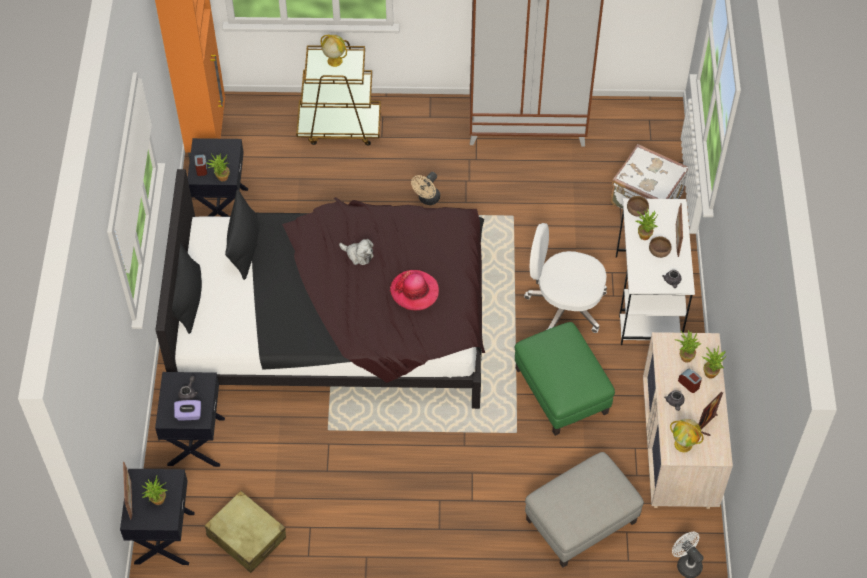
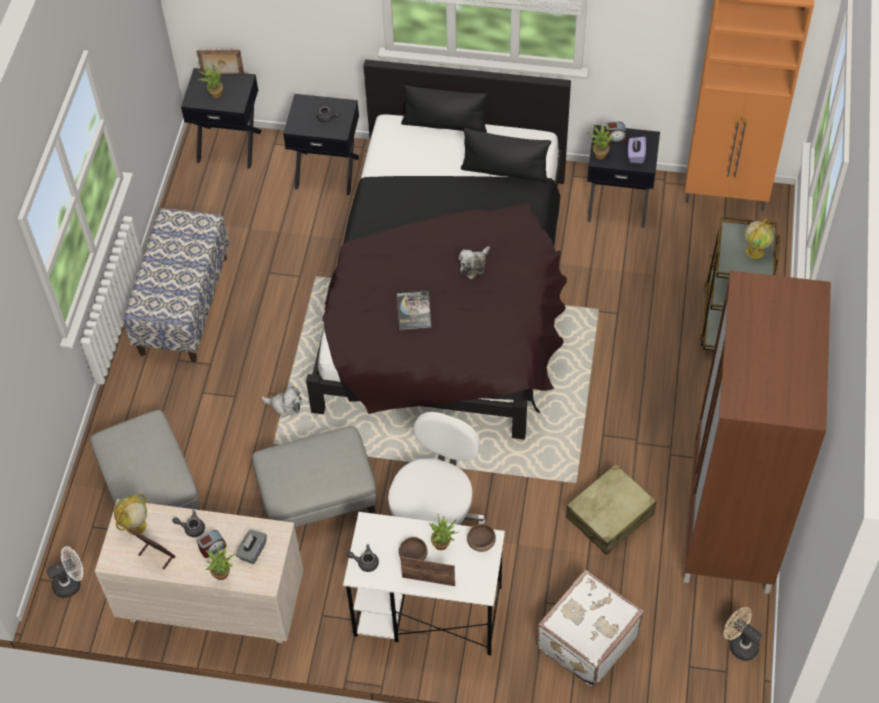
camera: 100 degrees right, 0 degrees up
(189, 415) = (302, 118): purple tissue box -> purple tissue box (636, 155)
(246, 537) = (213, 205): beige suitcase -> beige suitcase (610, 516)
(374, 538) = (183, 305): none -> bench
(414, 291) = (414, 311): hat -> book
(427, 199) = (611, 396): beige fan -> beige fan (739, 644)
(475, 430) = (285, 406): none -> plush toy
(562, 390) = (317, 497): green ottoman -> grey ottoman
(685, 355) = (252, 551): potted plant -> grey tissue box

